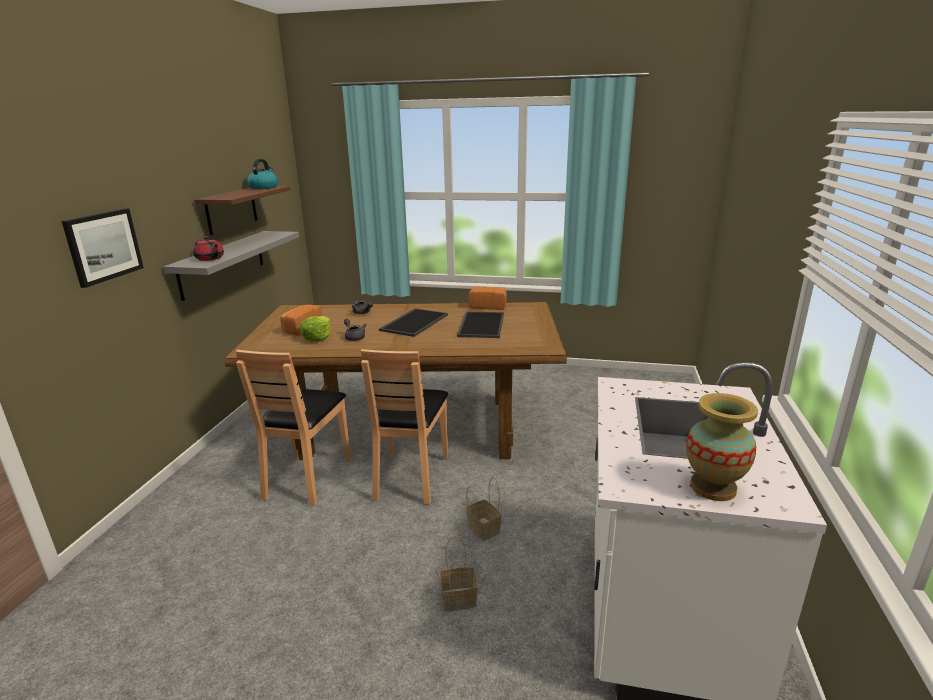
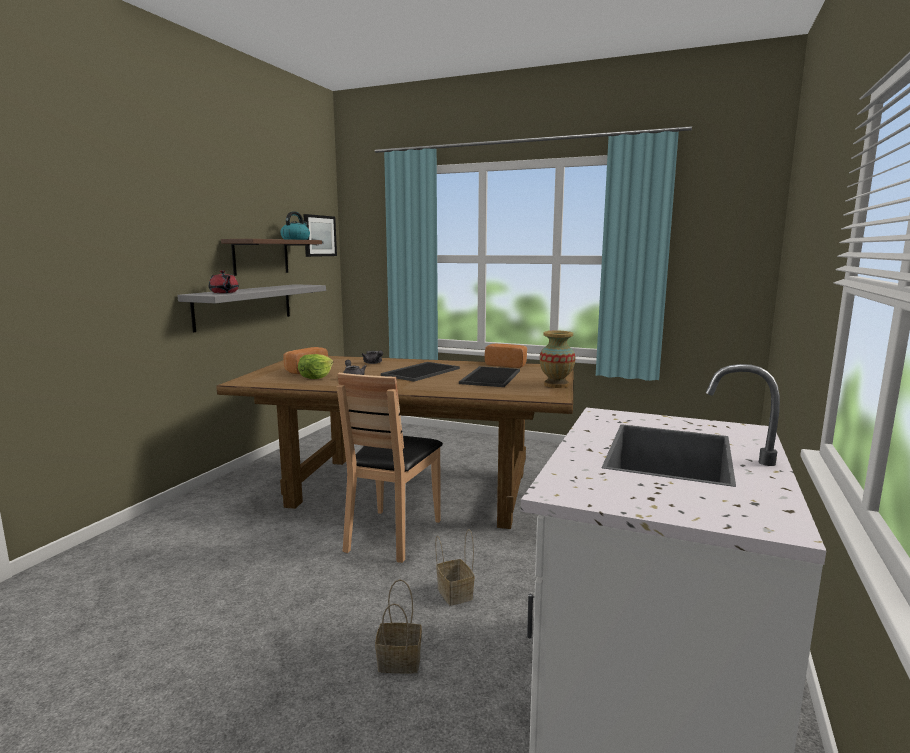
camera: 10 degrees right, 10 degrees down
(103, 246) = (116, 262): picture -> picture (319, 236)
(307, 477) = (284, 523): brown chair -> none
(712, 487) = (677, 502): vase -> vase (556, 385)

